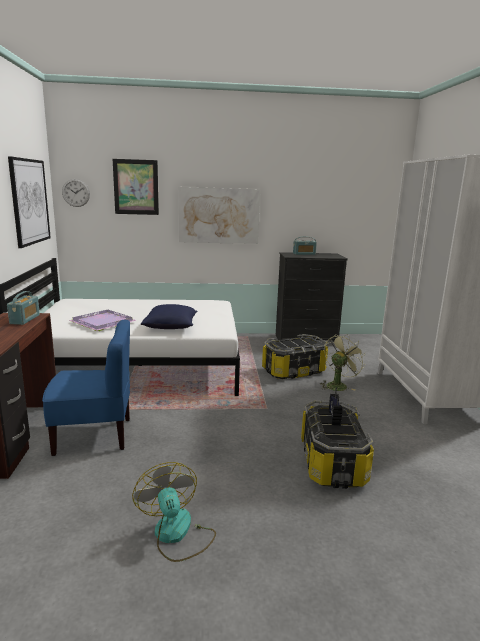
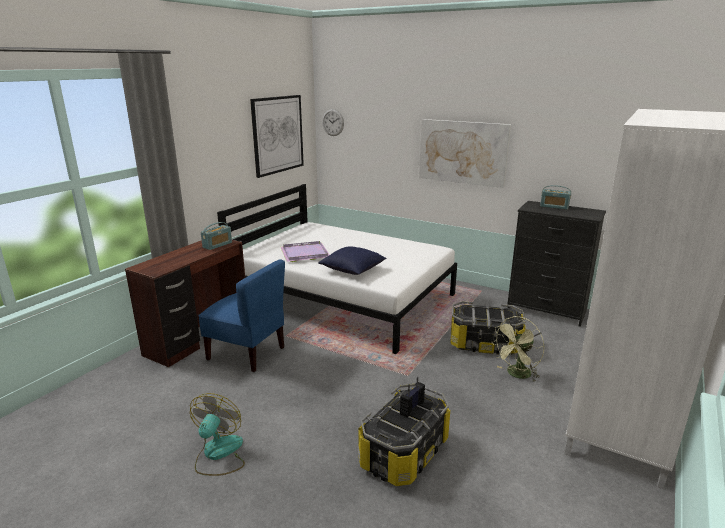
camera: 35 degrees right, 5 degrees up
(136, 187) = (383, 118): picture -> none
(338, 385) = (516, 375): green fan -> green fan turned 150 degrees clockwise

